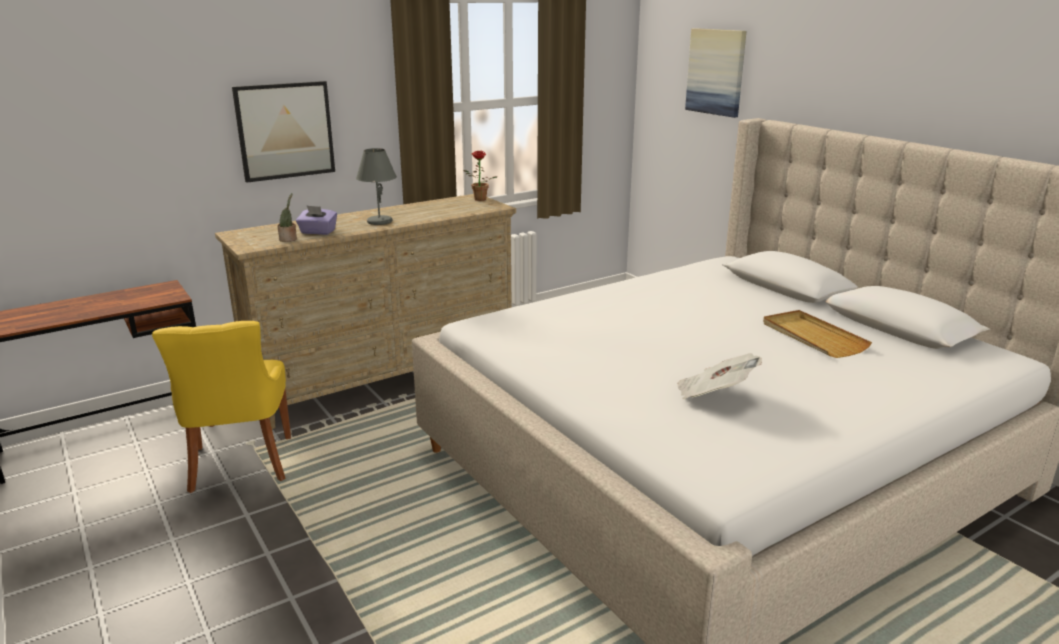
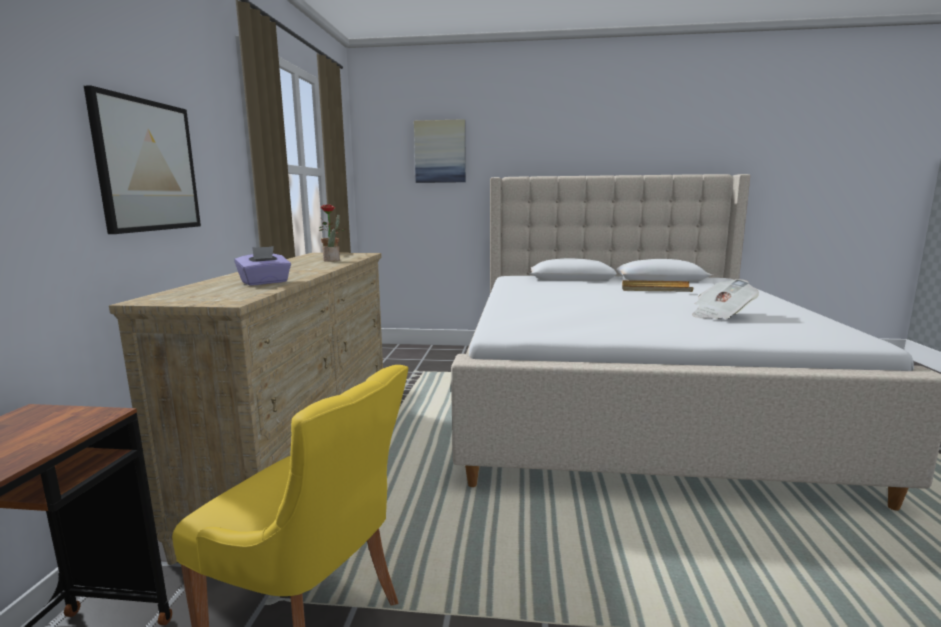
camera: 50 degrees left, 10 degrees down
(289, 239) = (255, 290): potted plant -> potted plant (333, 260)
(379, 222) = (300, 270): grey table lamp -> none

